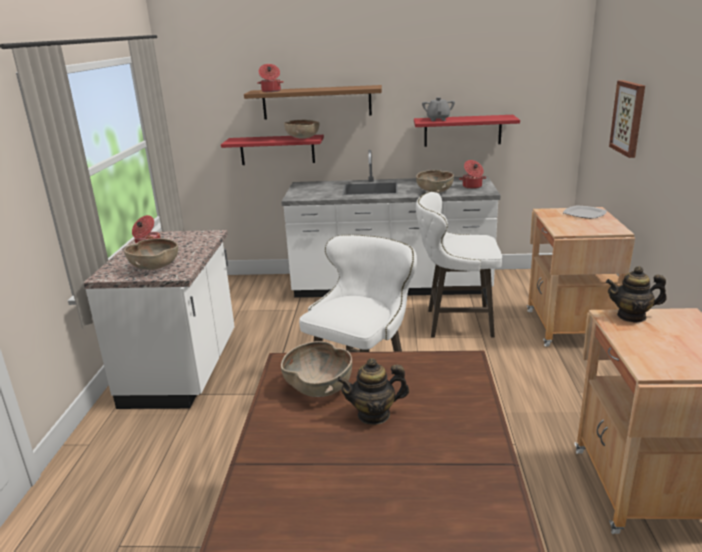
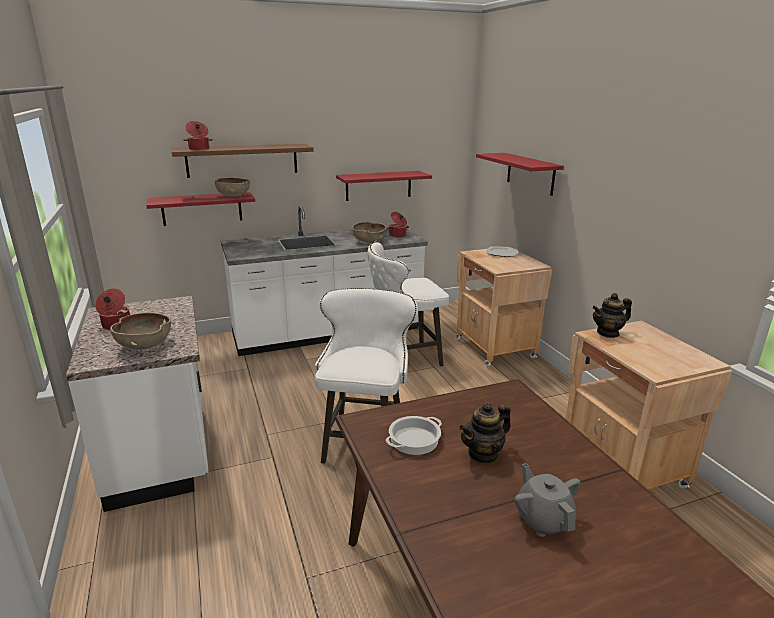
camera: 25 degrees left, 0 degrees up
(319, 387) = (414, 439): brown bowl -> cooking pot
(438, 119) = (361, 176): grey teapot -> grey teapot (543, 520)
(628, 118) = (530, 173): picture -> red shelf

